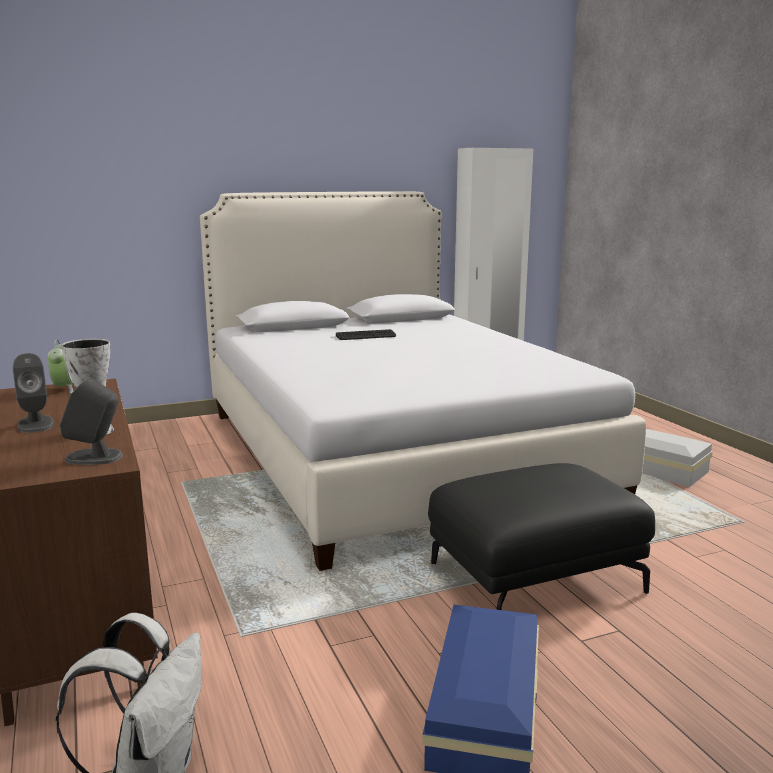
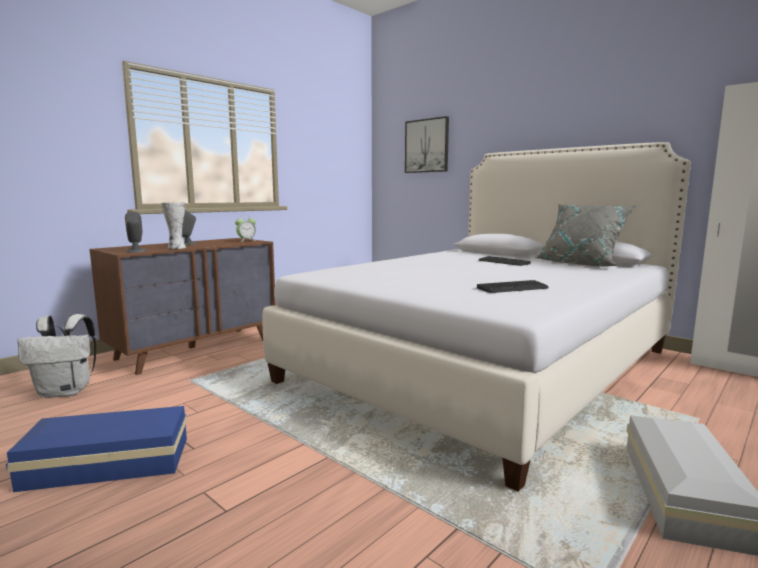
camera: 65 degrees right, 5 degrees down
(98, 174) = (427, 146): none -> picture
(409, 322) = (581, 263): none -> grey pillow
(508, 358) = (513, 288): none -> keyboard
(535, 576) = (308, 455): black ottoman -> none

